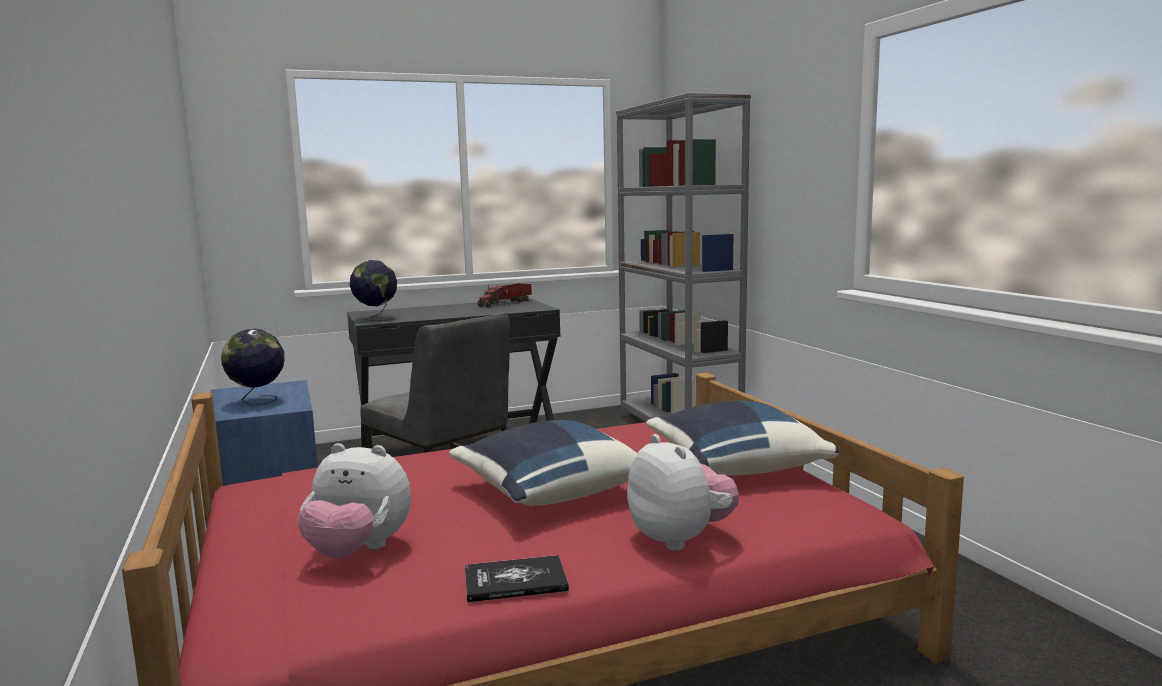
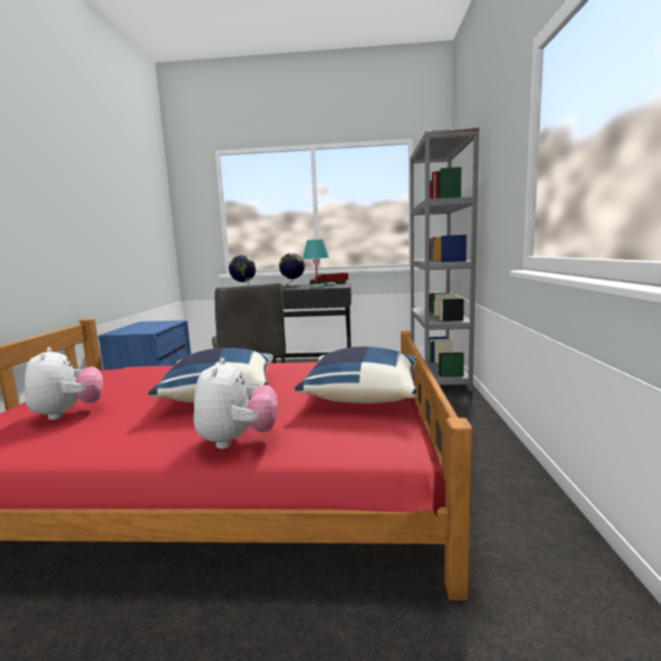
camera: 25 degrees right, 0 degrees up
(257, 402) = (142, 328): globe -> globe (293, 286)
(358, 552) = (68, 413): plush toy -> plush toy turned 150 degrees counterclockwise
(502, 310) = (317, 287): none -> turquoise table lamp
(515, 581) = (98, 448): book -> none

